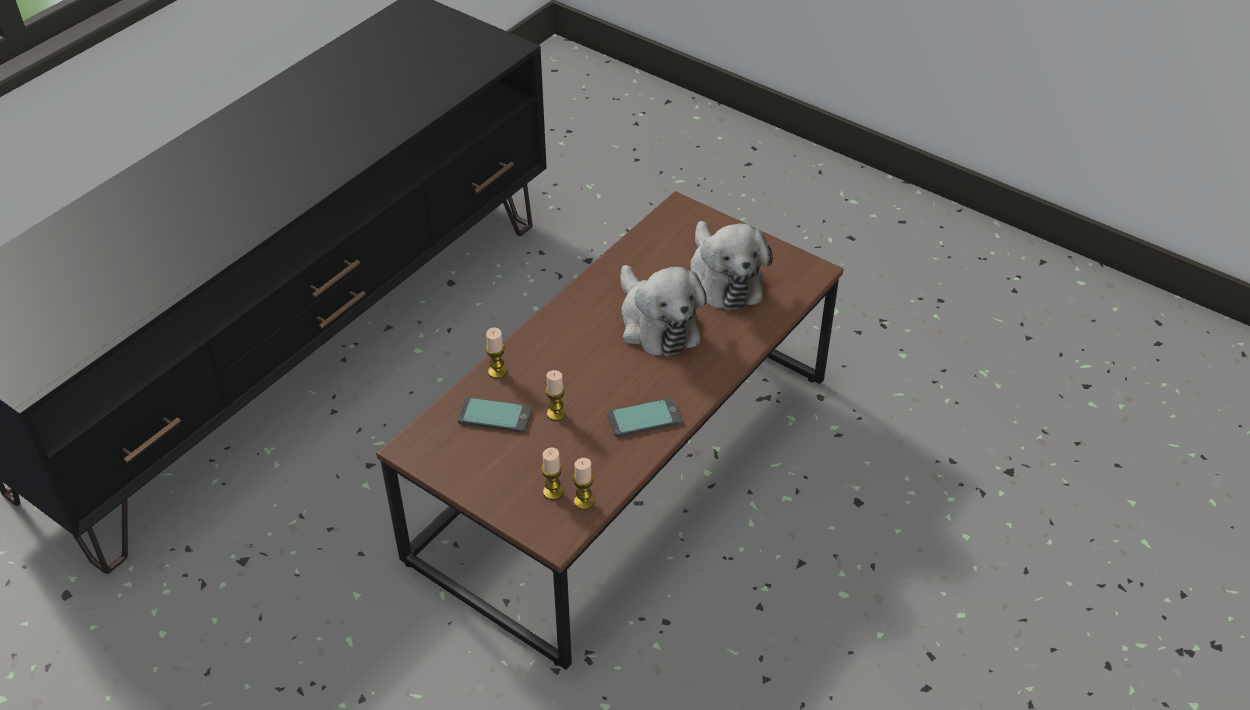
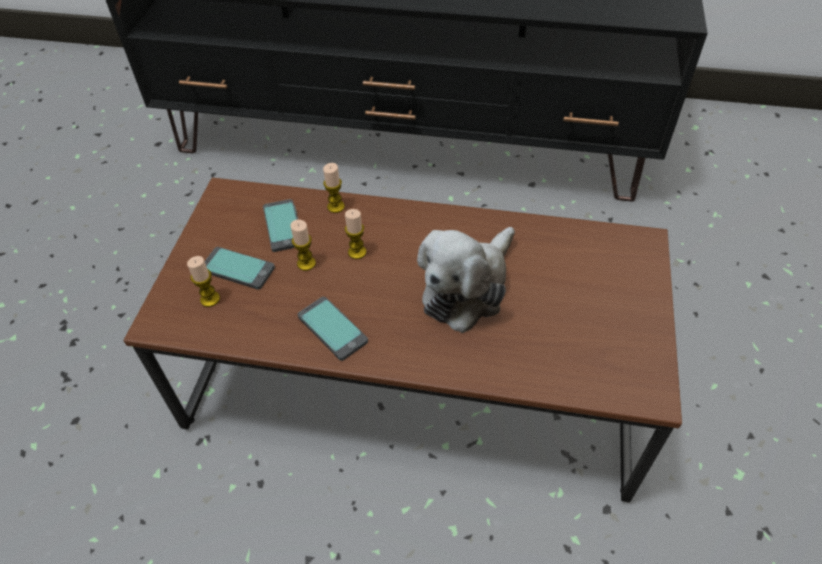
camera: 65 degrees right, 5 degrees up
(528, 462) = (238, 268): none -> phone
(584, 501) = (206, 325): candle -> candle (357, 252)
(723, 279) = (571, 316): plush toy -> none

